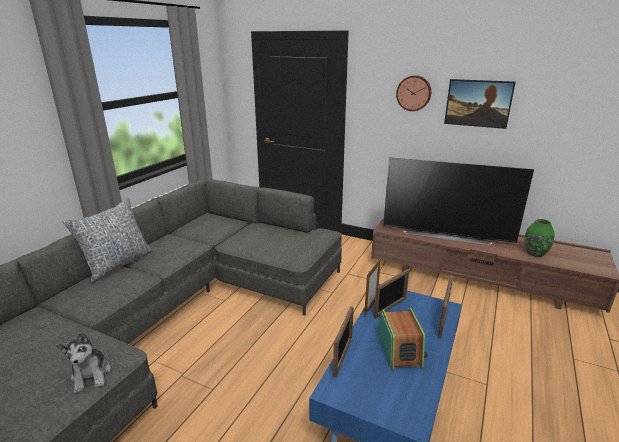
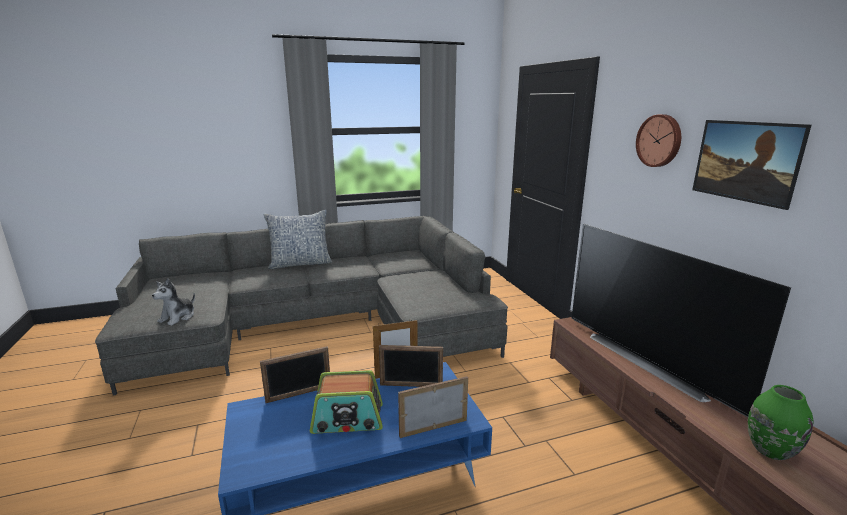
camera: 45 degrees right, 5 degrees down
(399, 349) = (348, 419): radio -> radio turned 45 degrees clockwise

